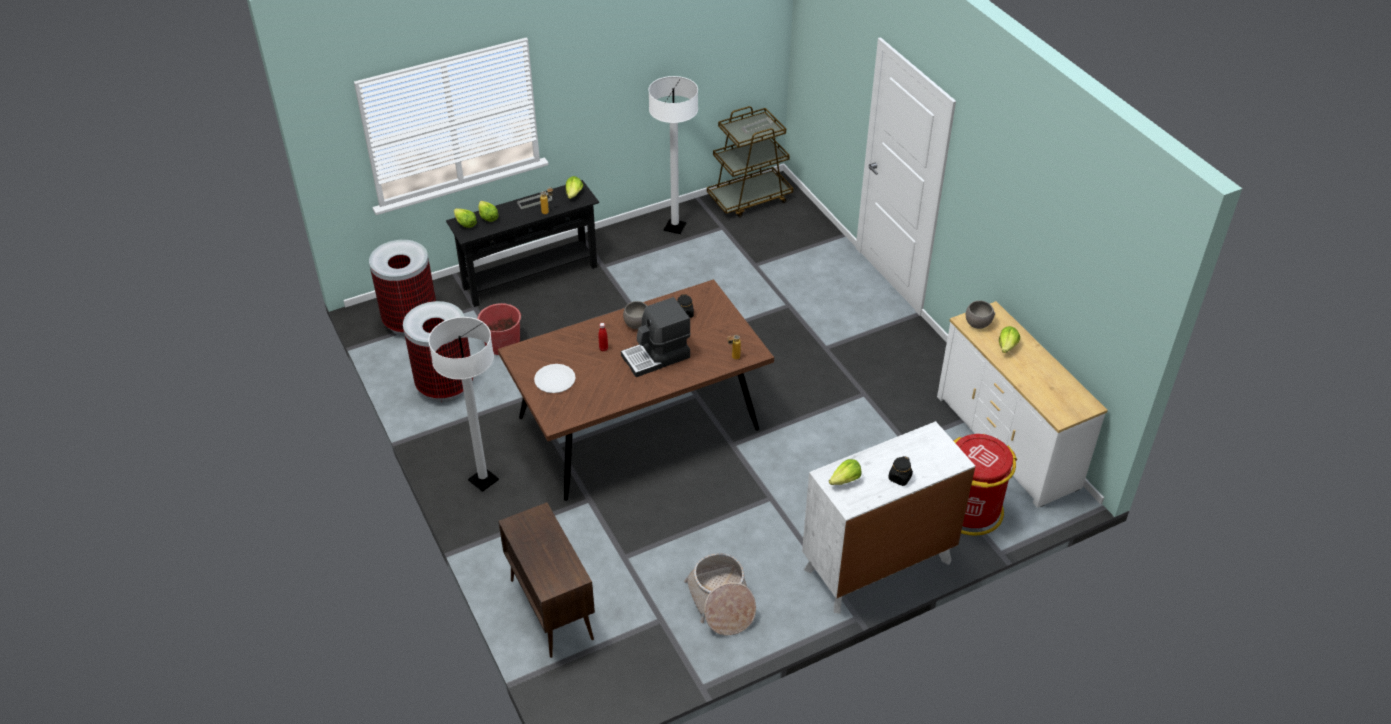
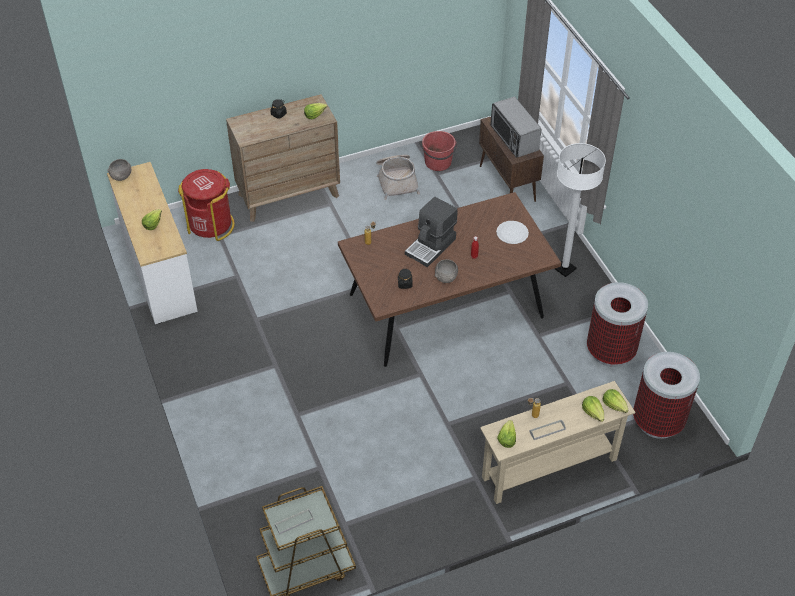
camera: 175 degrees left, 5 degrees up
(502, 343) = (567, 390): red bucket -> red bucket (438, 162)
(530, 276) = (549, 469): black console table -> beige console table
(540, 547) = (514, 138): none -> microwave
(656, 357) = (431, 246): coffee machine -> coffee machine turned 150 degrees clockwise
(675, 227) = (396, 528): white floor lamp -> none
(877, 565) = (288, 195): white dresser -> brown dresser
(978, 323) = (165, 245): grey bowl -> grey bowl (121, 176)

